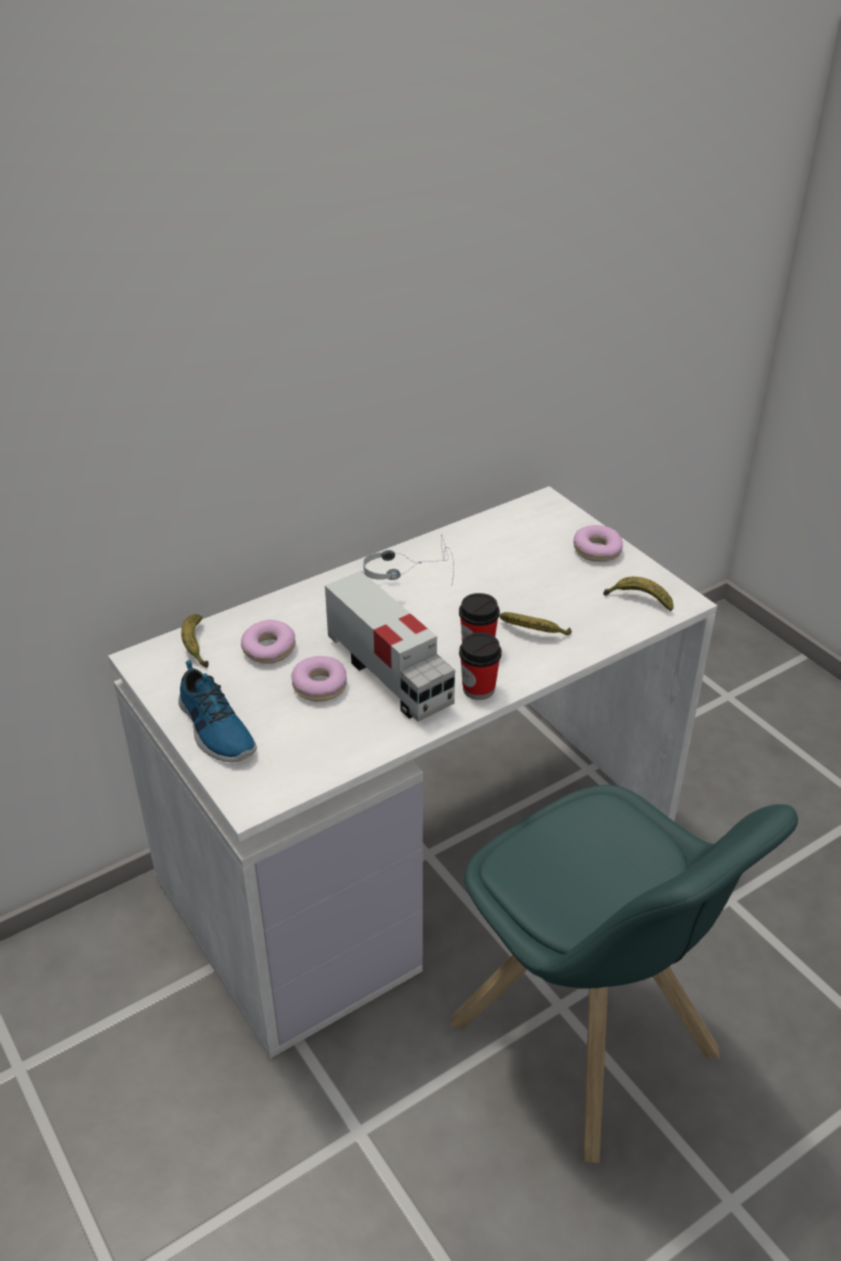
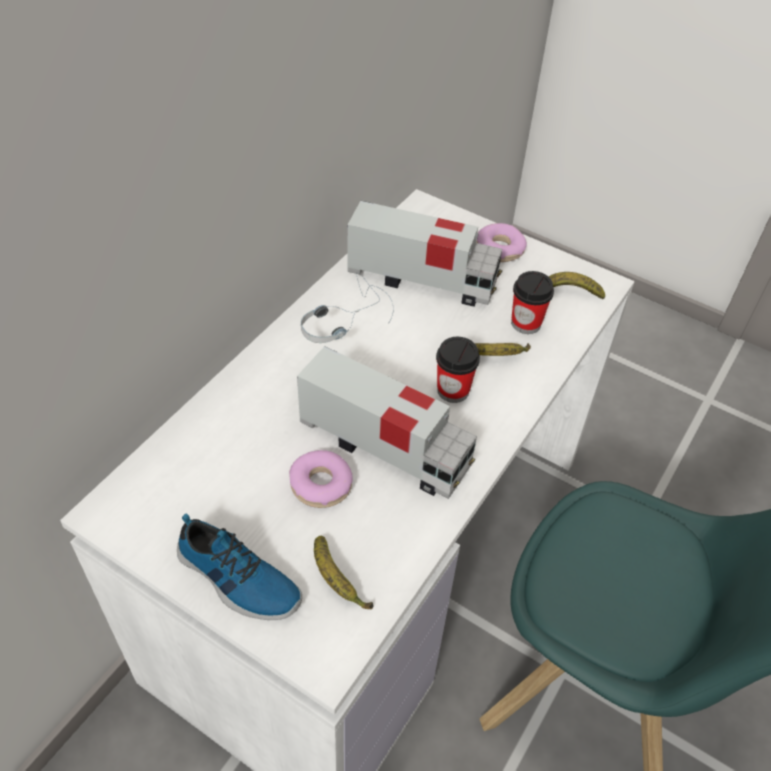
camera: 25 degrees left, 10 degrees up
(195, 646) = (158, 476): banana -> banana (337, 580)
(269, 649) = (242, 456): donut -> none
(478, 689) = (480, 438): cup -> cup (526, 323)
(506, 559) = (423, 280): none -> toy truck

